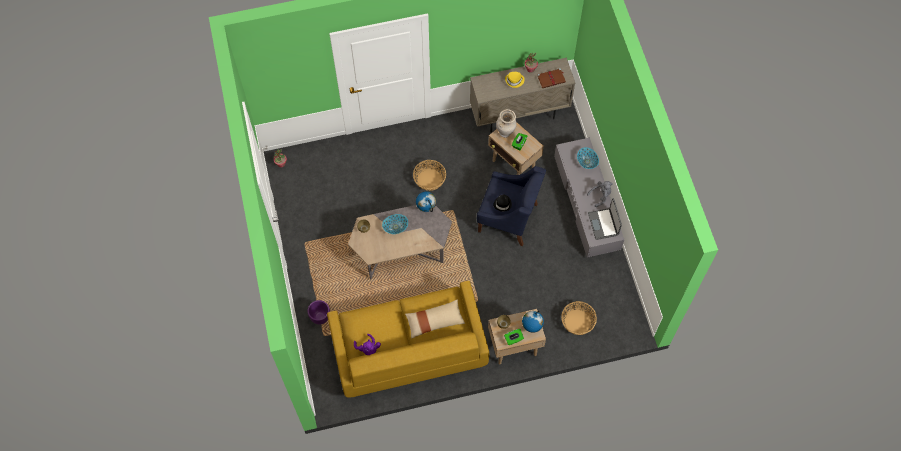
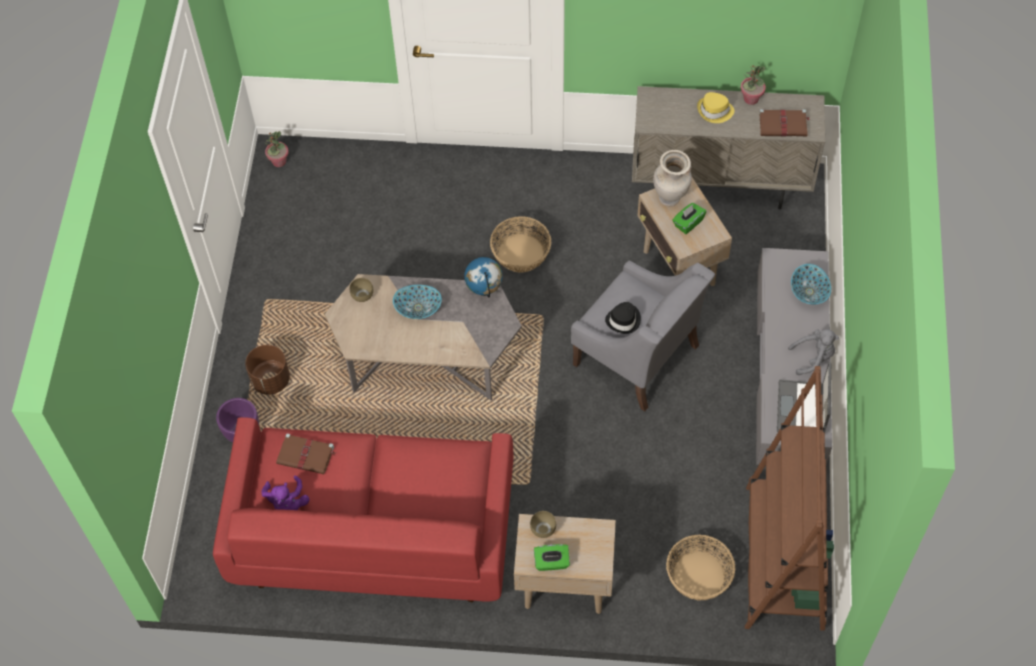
camera: 20 degrees right, 5 degrees down
(324, 285) = (270, 380): none -> brown planter
(368, 321) = (306, 455): none -> brown book
(408, 349) = (373, 533): yellow sofa -> red sofa
(434, 321) = (424, 489): beige pillow -> none
(508, 218) = (637, 356): blue armchair -> grey armchair
(531, 327) = (593, 550): globe -> none
(615, 300) = (784, 557): none -> brown bookcase

